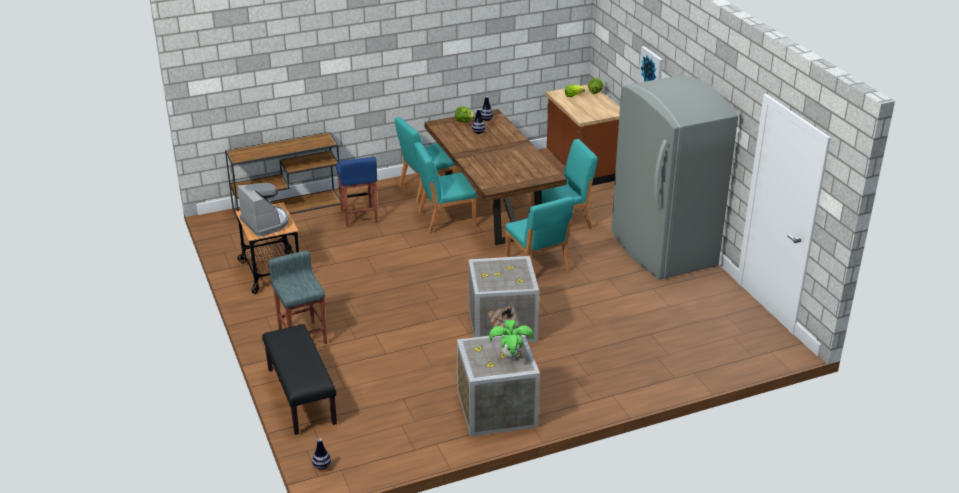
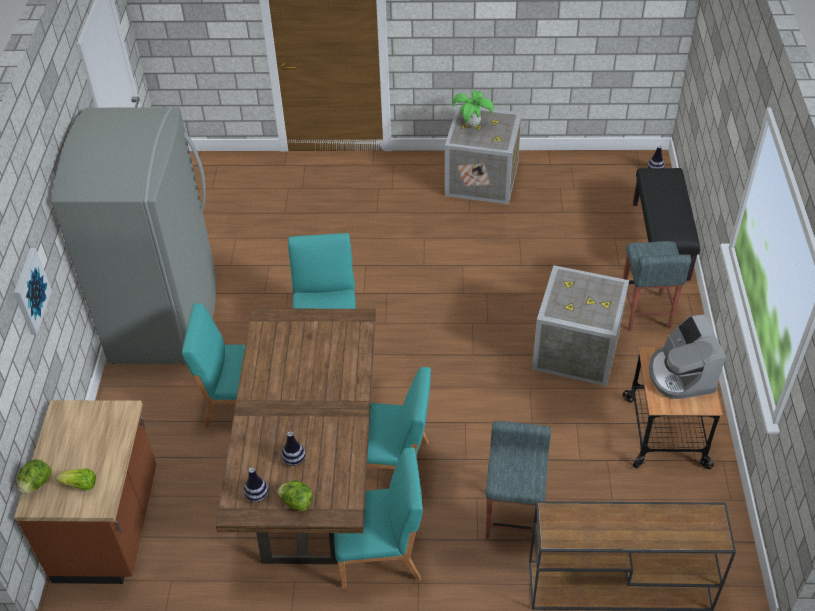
camera: 155 degrees left, 15 degrees up
(359, 217) = (513, 517): blue stool -> grey stool
(503, 324) = (421, 265): crate -> crate (575, 350)

